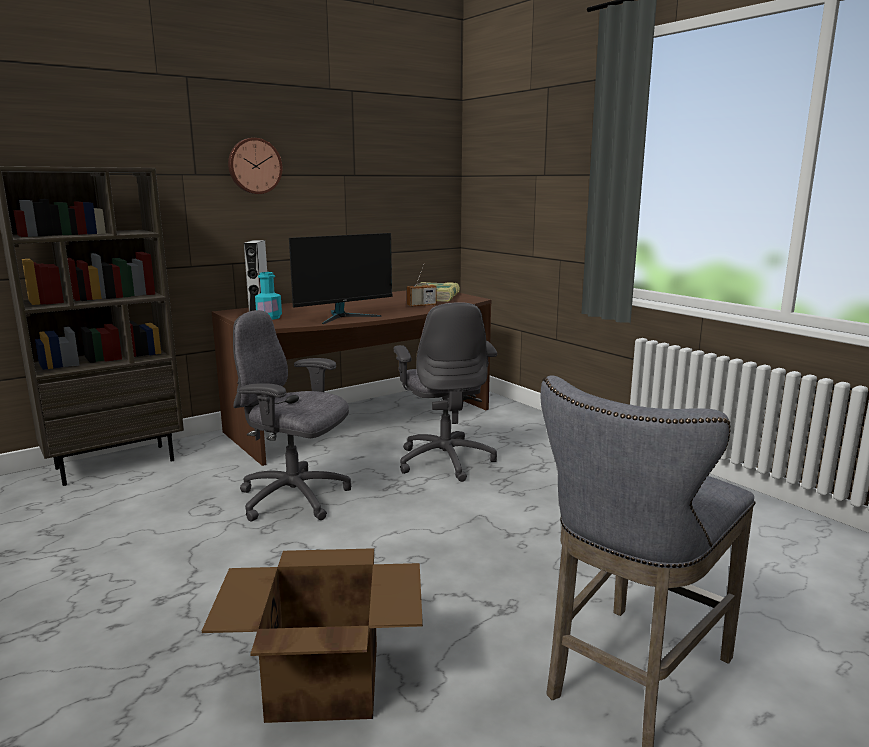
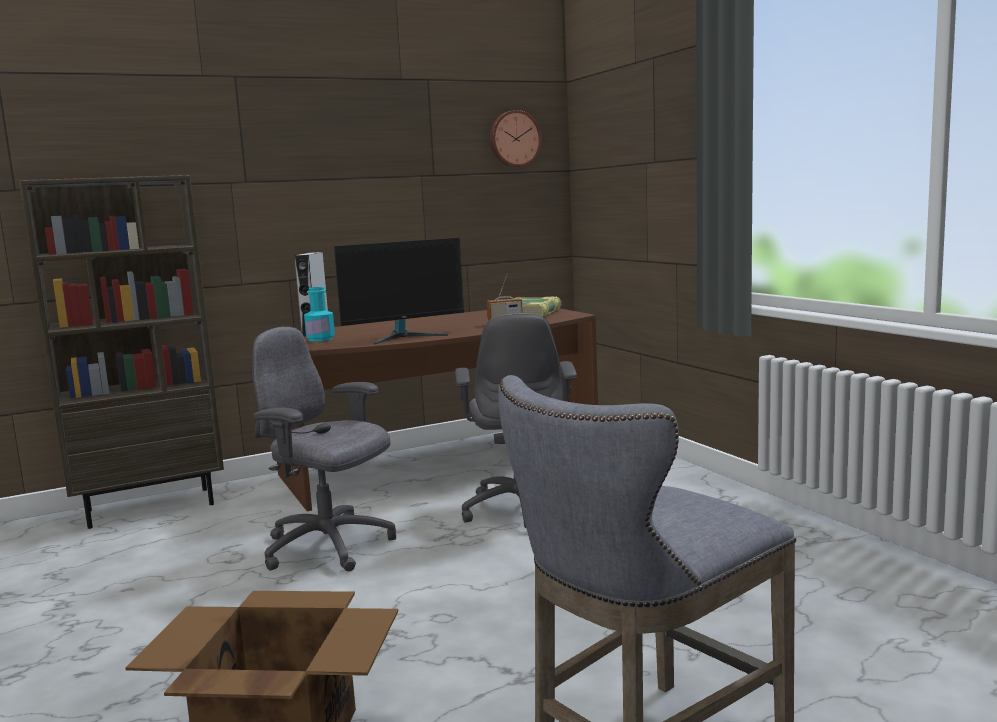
camera: 10 degrees right, 5 degrees down
(254, 166) = (313, 170): wall clock -> wall clock (514, 139)

